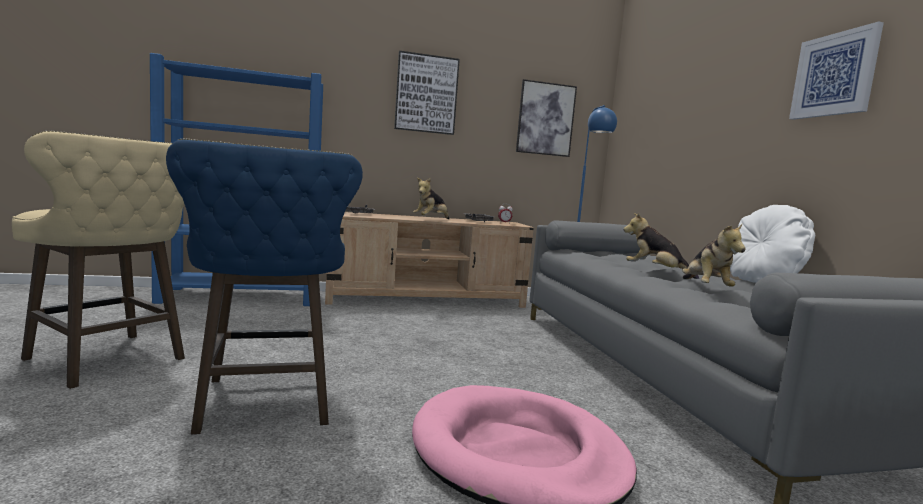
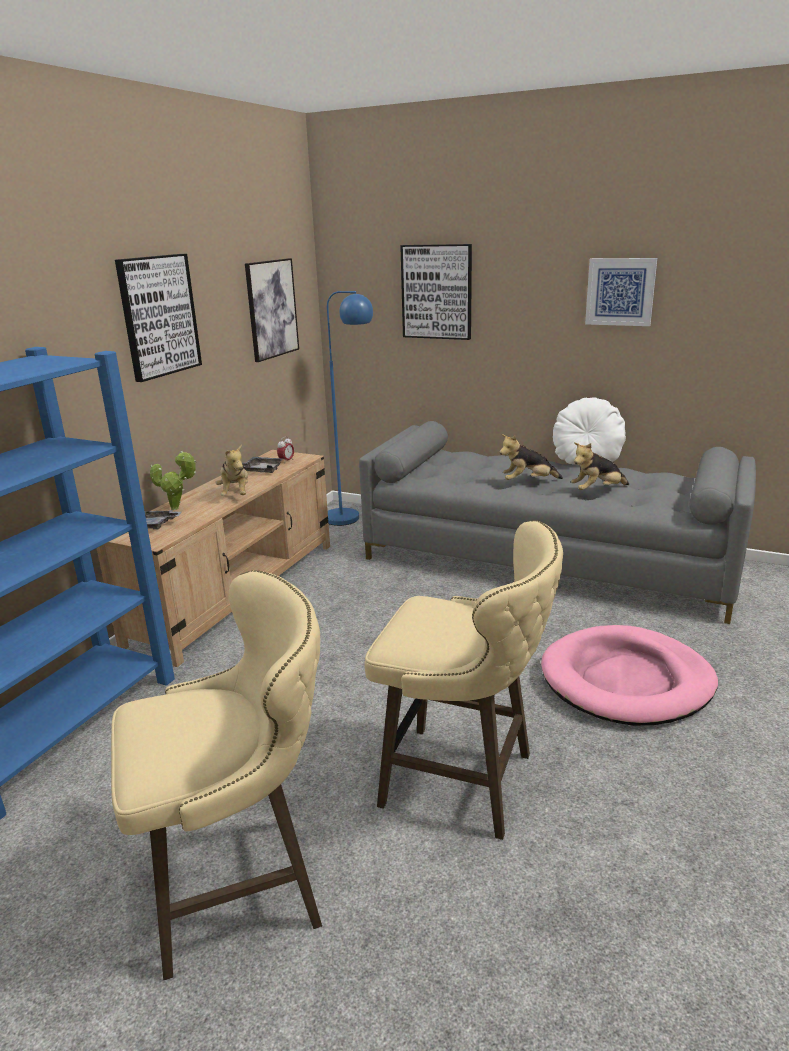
camera: 50 degrees left, 15 degrees up
(265, 404) = (465, 781): blue stool -> beige stool
(391, 215) = (177, 508): none -> potted plant
(676, 107) = (437, 292): none -> picture
(705, 288) = (597, 490): plush toy -> plush toy turned 120 degrees clockwise

